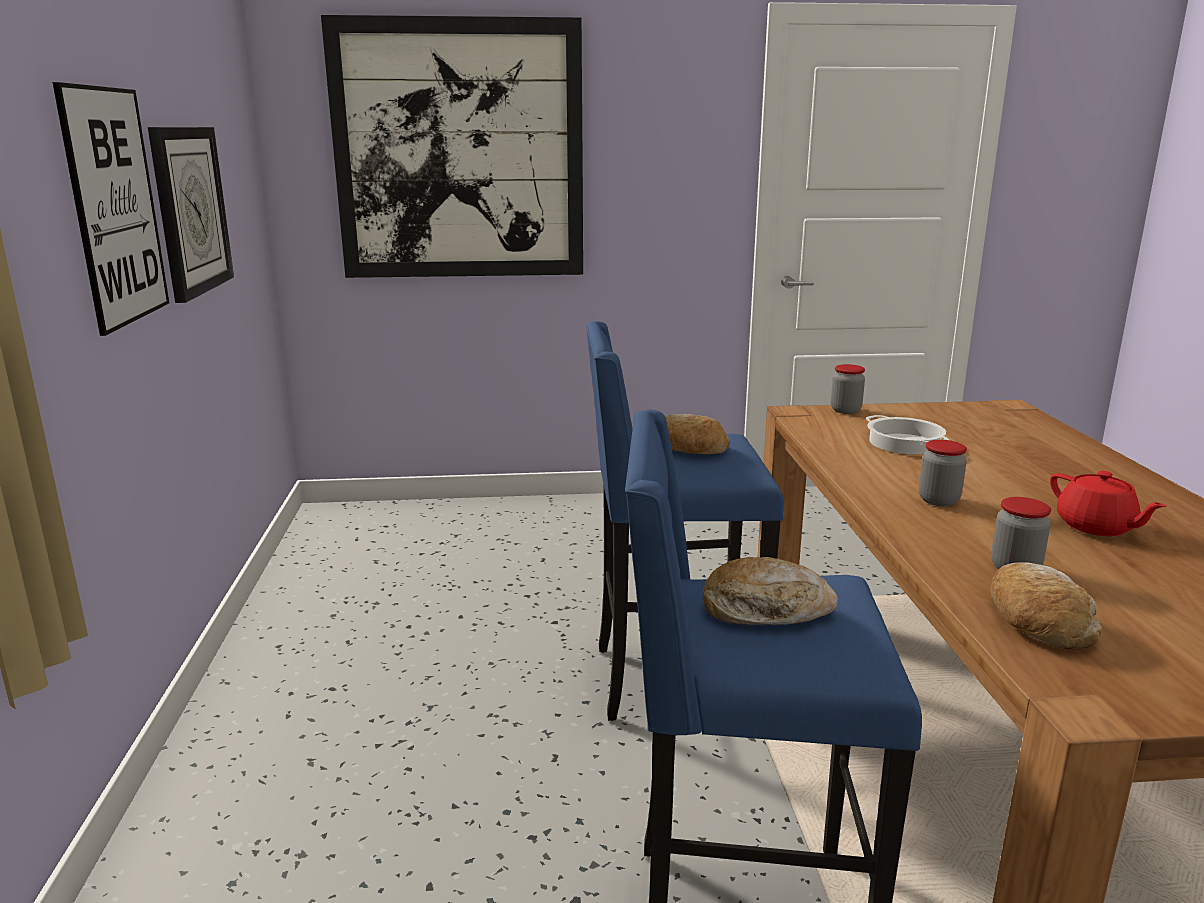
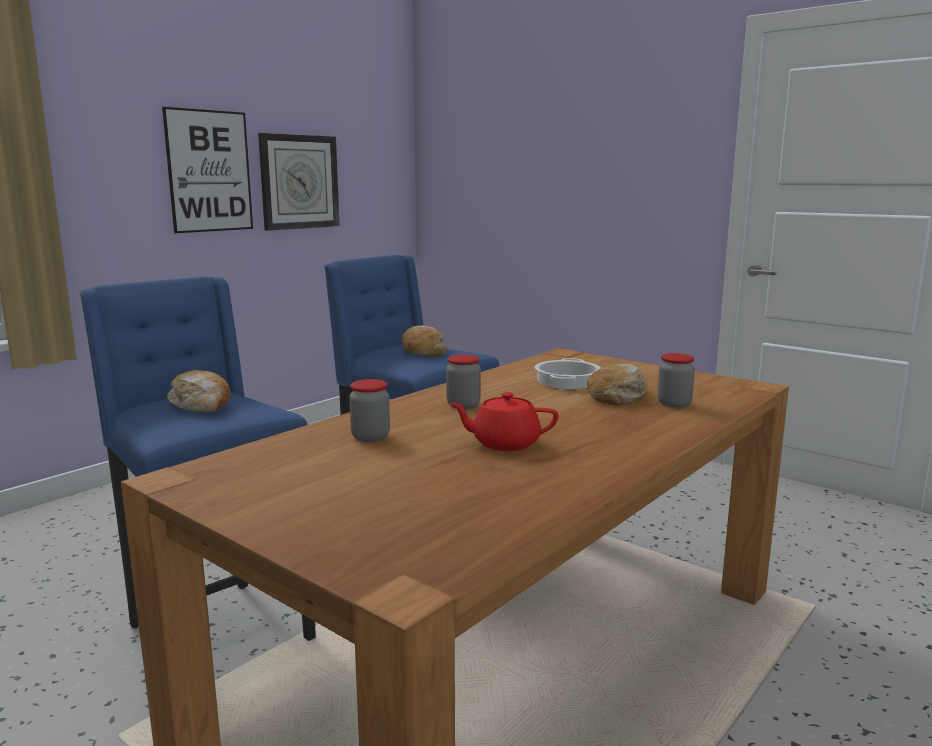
camera: 45 degrees right, 5 degrees down
(459, 151) = (516, 154): picture -> none
(845, 410) = (602, 360): jar -> jar (674, 403)
(1037, 621) = (287, 453): bread -> bread (618, 396)
(1096, 527) = (504, 443): red teapot -> red teapot turned 75 degrees clockwise

